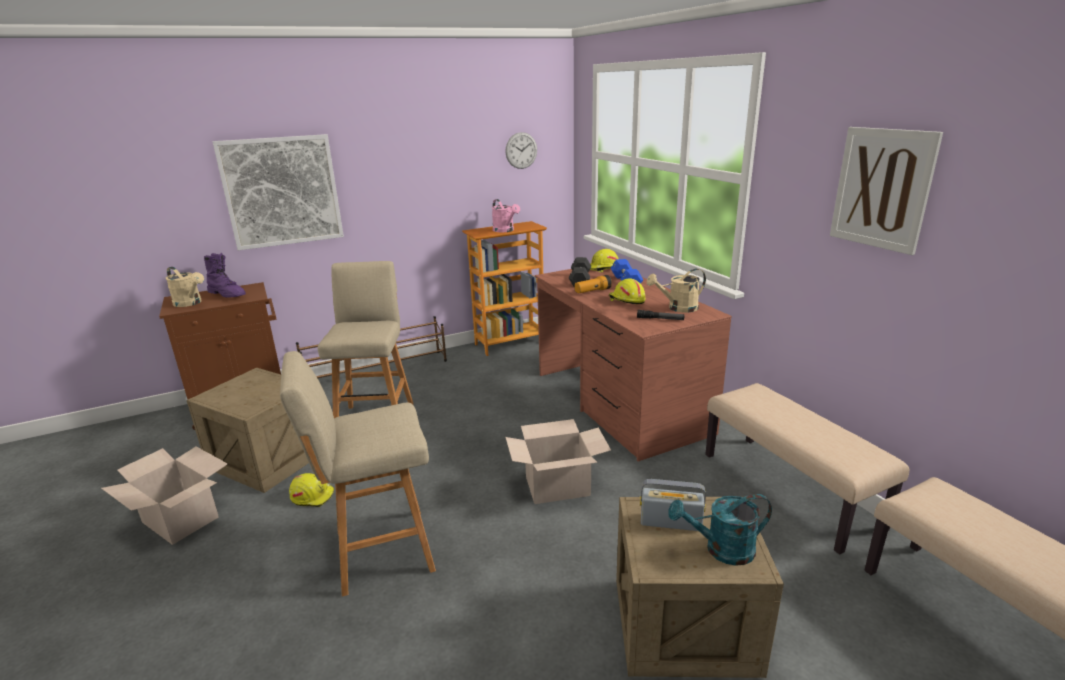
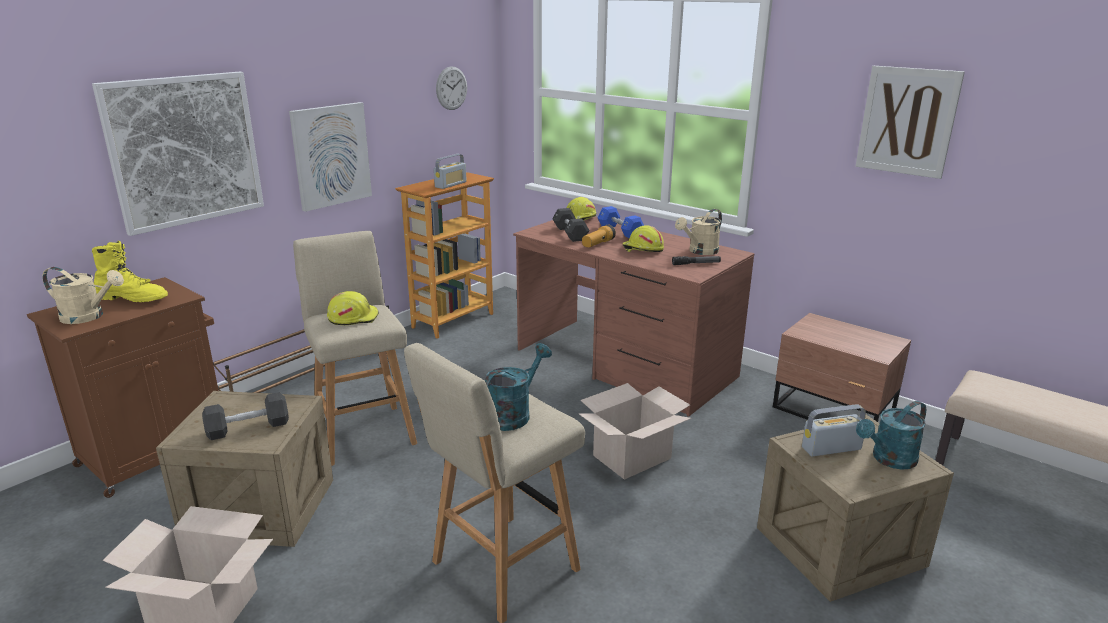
camera: 25 degrees left, 0 degrees up
(228, 294) = (133, 299): purple boot -> yellow boot
(248, 398) = (248, 428): none -> black dumbbell
(312, 496) = (363, 533): yellow hard hat -> yellow hard hat (353, 317)
(378, 424) = (513, 414): none -> turquoise watering can
(404, 201) = (331, 155): none -> picture
(505, 230) = (450, 184): pink watering can -> radio
(789, 490) = (833, 413): beige bench -> brown nightstand

